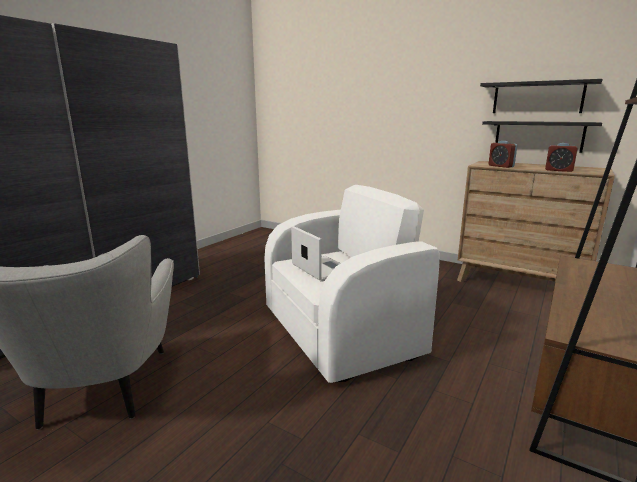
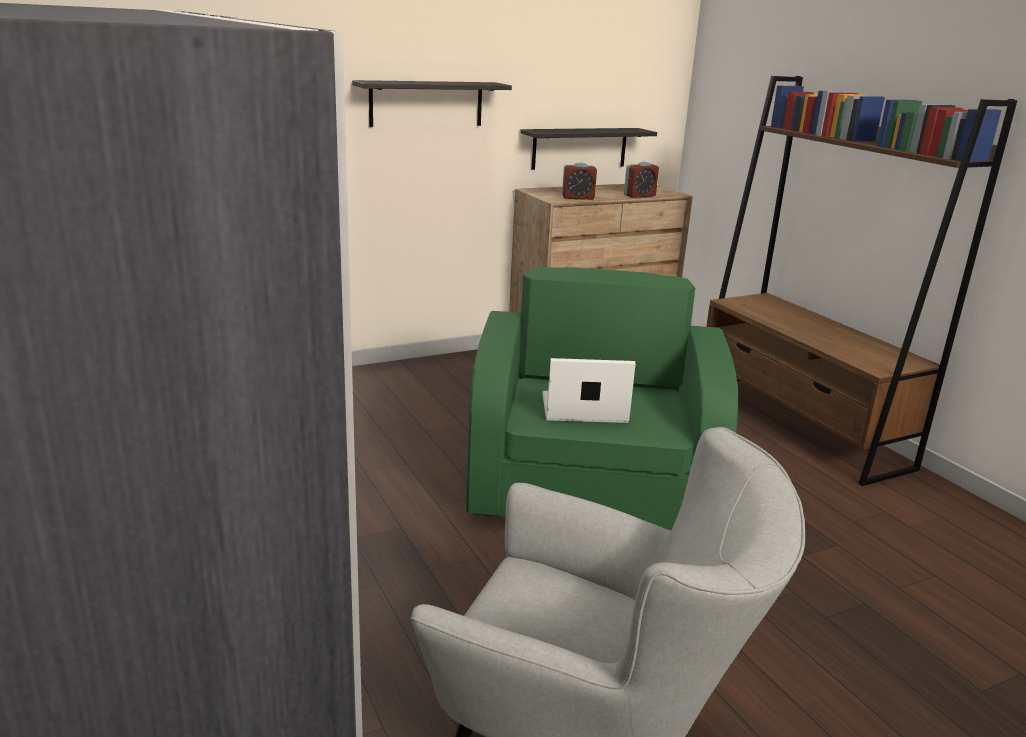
camera: 60 degrees left, 5 degrees up
(341, 331) = (592, 489): white armchair -> green armchair
(537, 98) = (576, 96): black shelf -> black shelf (426, 103)

